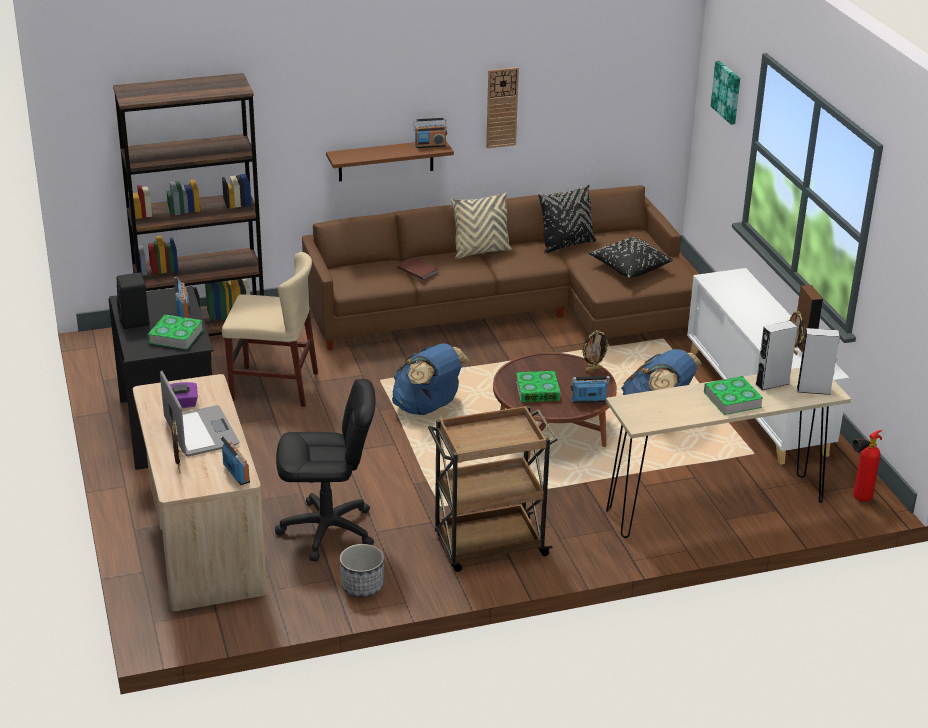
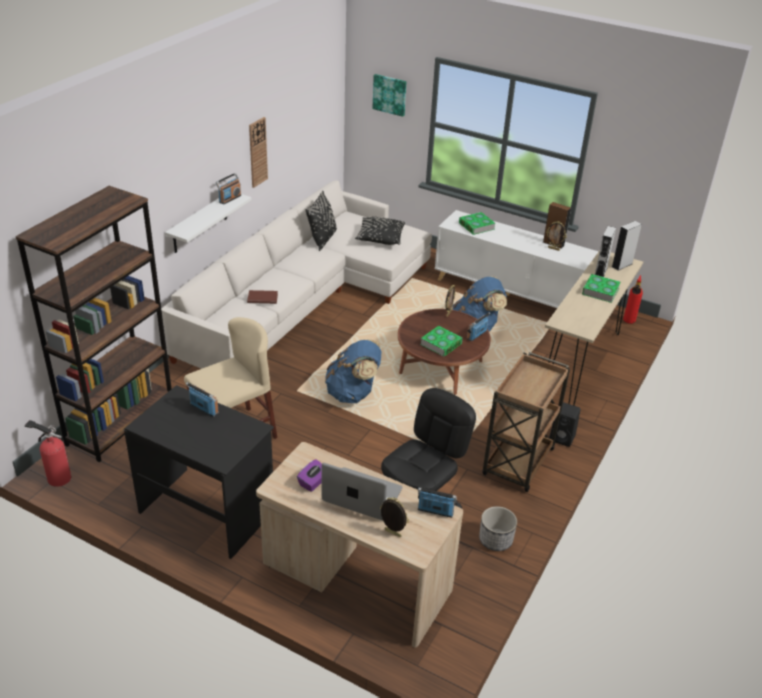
camera: 45 degrees left, 5 degrees up
(102, 346) = (57, 477): none -> fire extinguisher
(135, 321) = (180, 437): black speaker -> black speaker (563, 438)
(175, 336) = (230, 431): book -> book (476, 226)
(386, 160) = (200, 222): brown shelf -> white shelf
(481, 251) = (280, 267): beige pillow -> none
(515, 308) = (305, 299): brown sofa -> white sofa

